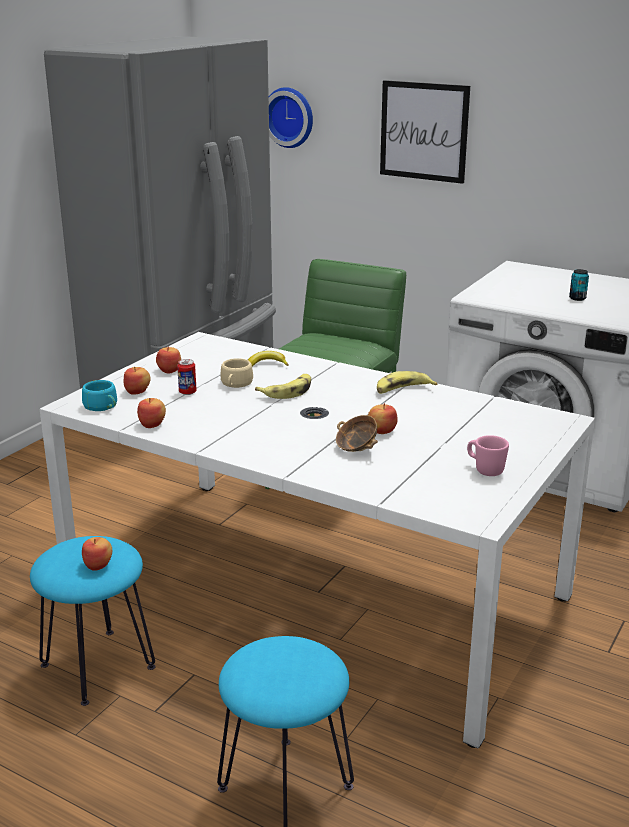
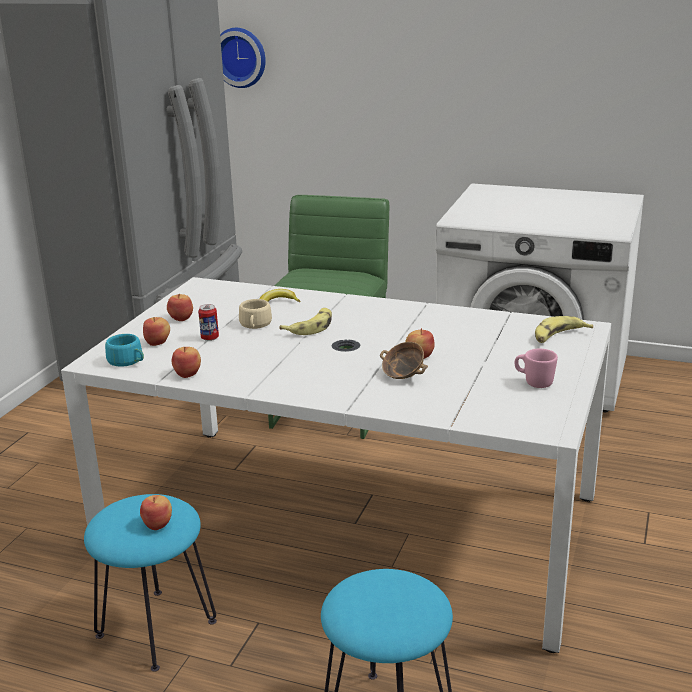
camera: 10 degrees left, 0 degrees up
(402, 390) = (421, 315): banana -> banana (558, 336)
(424, 131) = (380, 63): picture -> none
(577, 298) = (554, 213): can -> none

